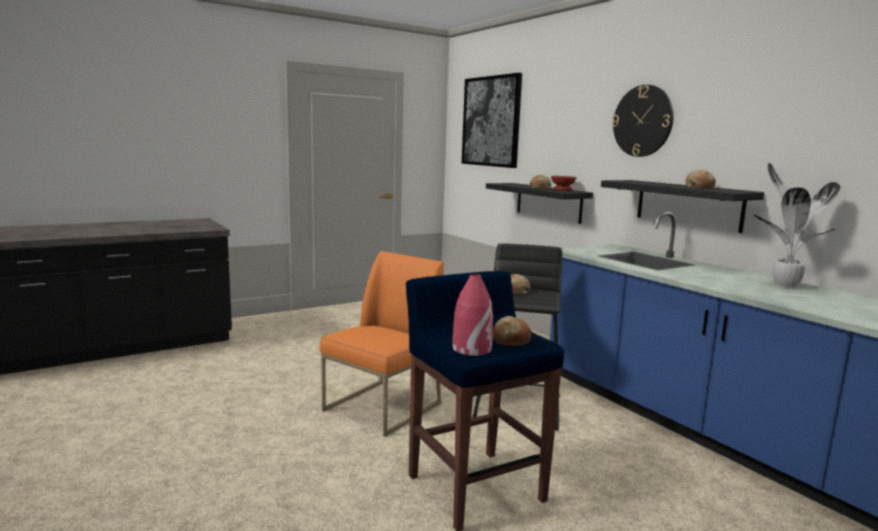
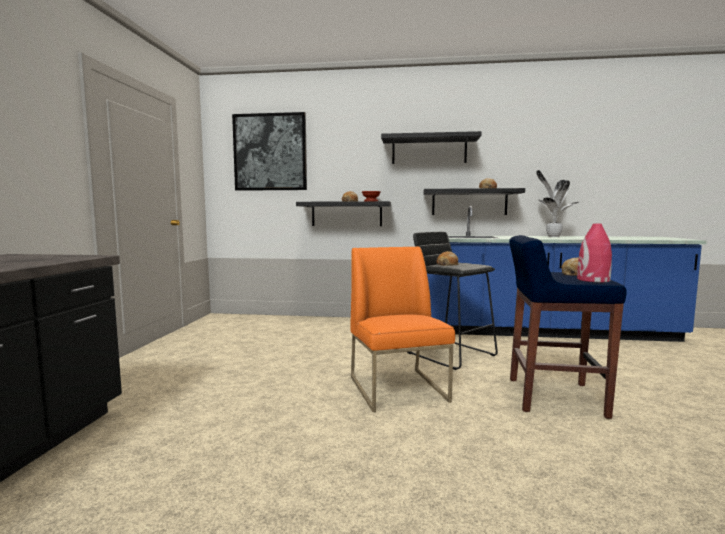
camera: 50 degrees left, 5 degrees down
(642, 121) = (429, 150): wall clock -> black shelf

